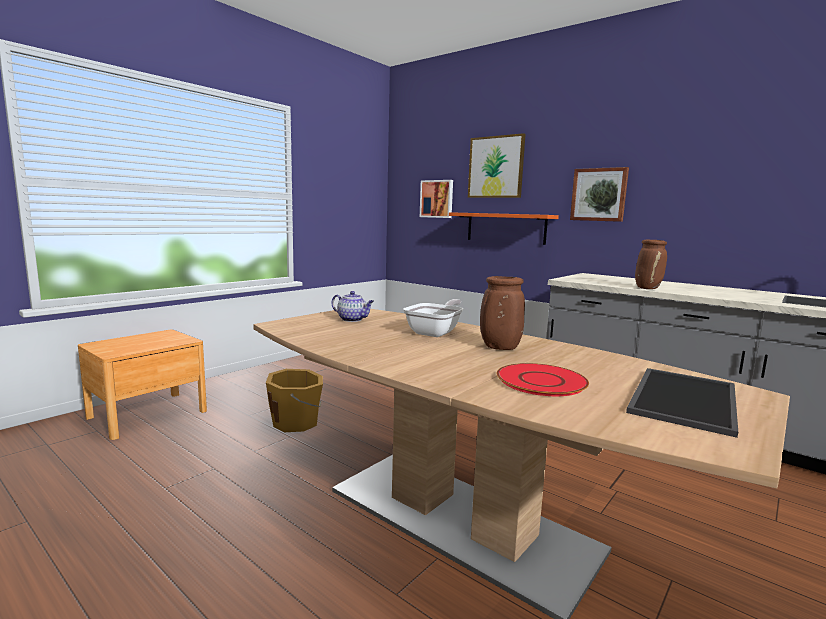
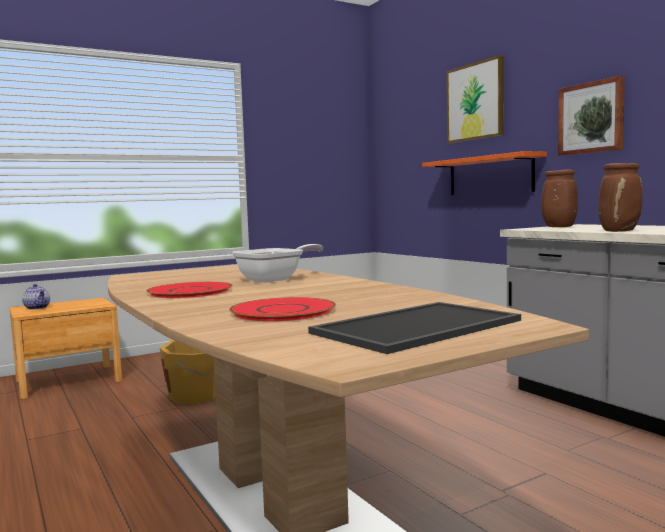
camera: 20 degrees right, 5 degrees down
(353, 319) = (213, 272): teapot -> teapot (37, 308)
(396, 352) = (190, 291): none -> red plate
(437, 199) = (418, 149): picture -> none
(499, 348) = (312, 289): brown vase -> brown vase (558, 227)

